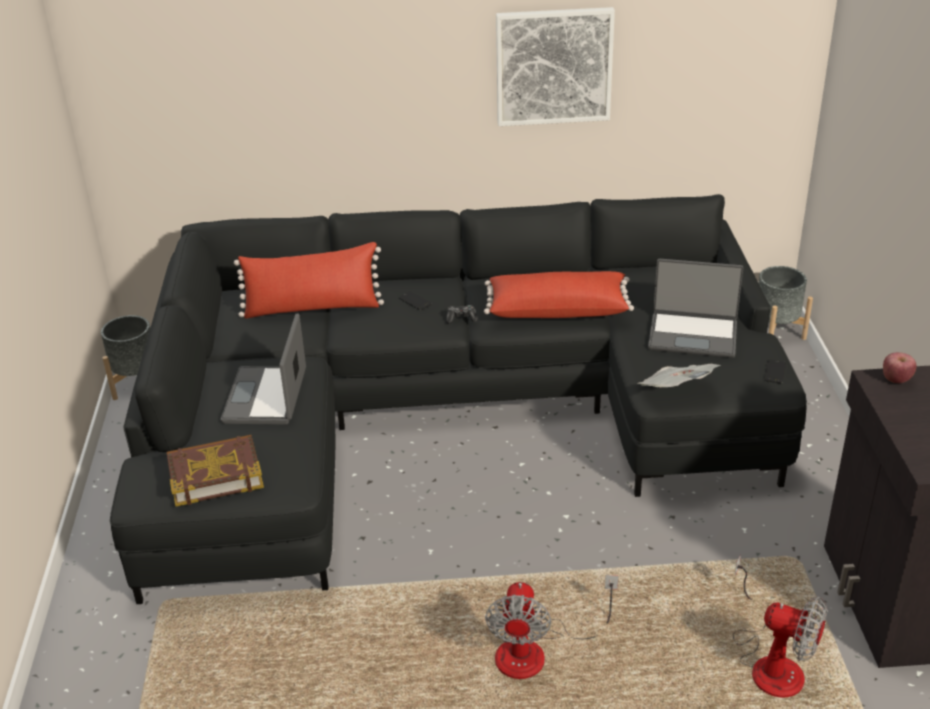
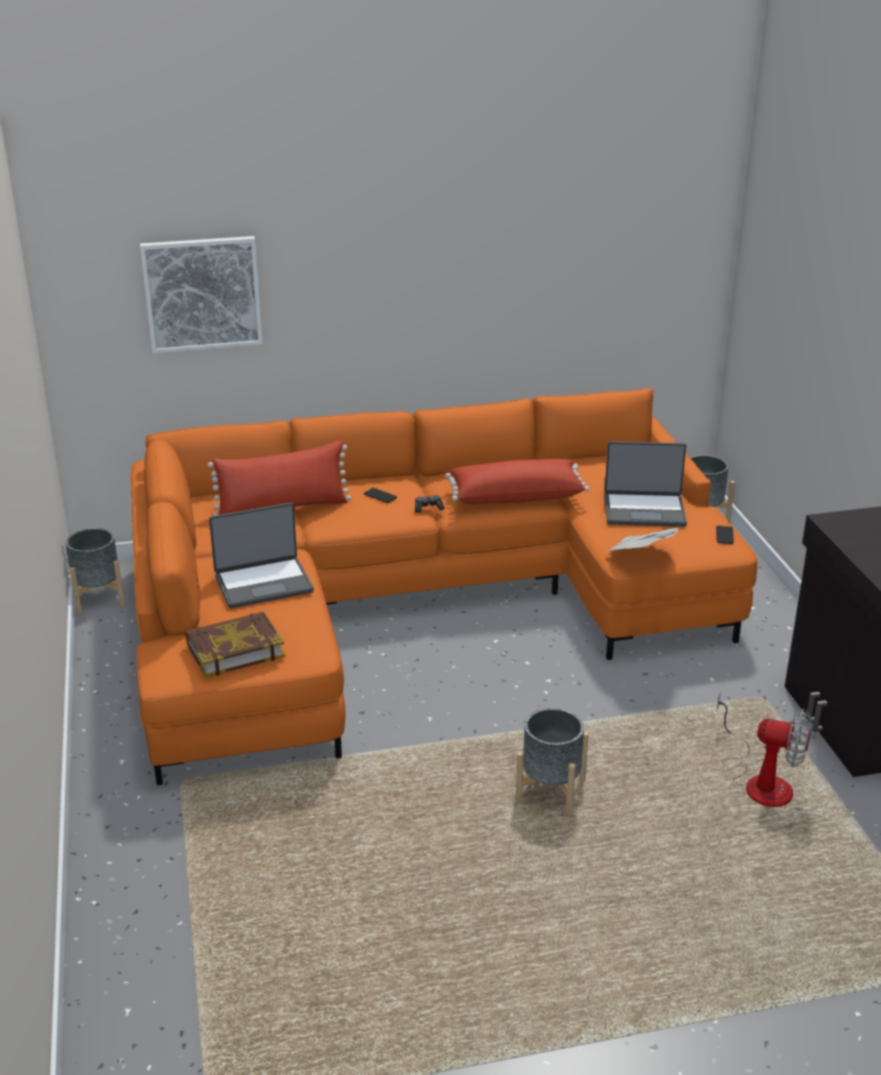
camera: 10 degrees left, 5 degrees down
(267, 397) = (263, 583): laptop -> laptop turned 105 degrees counterclockwise
(444, 415) = (411, 605): black sofa -> orange sofa
(536, 652) = (550, 791): fan -> grey planter
(553, 66) = (496, 273): picture -> picture (202, 294)
(896, 379) = (845, 519): apple -> none

